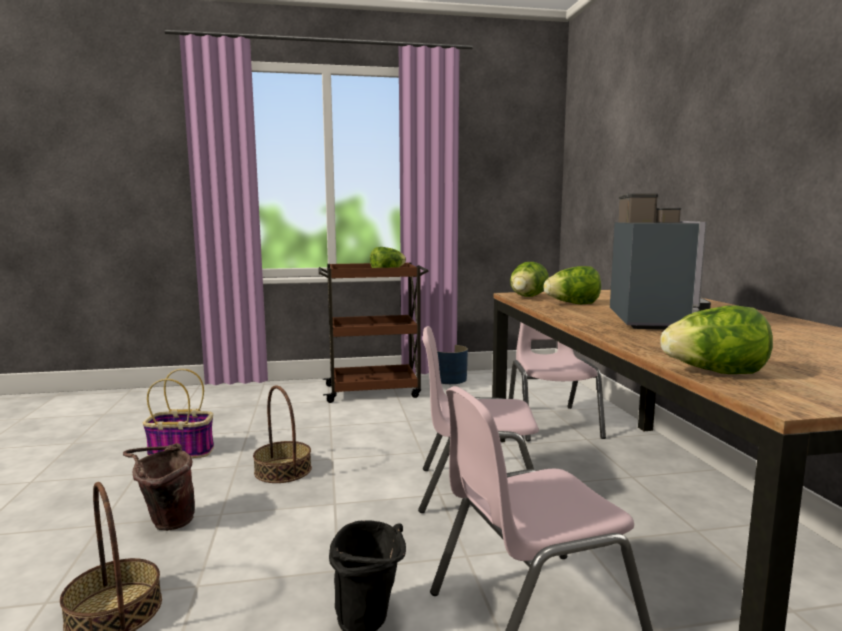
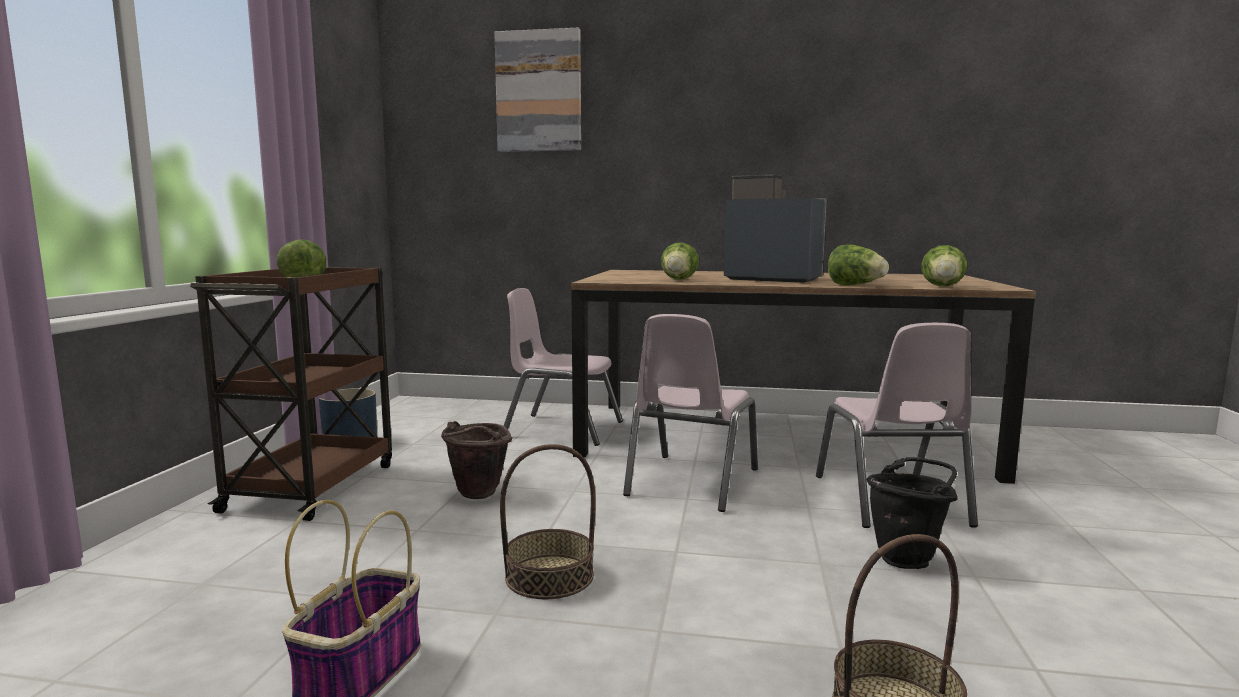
camera: 70 degrees left, 0 degrees up
(165, 523) = (665, 681): brown bucket -> brown bucket (475, 496)
(527, 297) = (622, 281): lettuce -> lettuce (855, 285)
(630, 114) = (539, 92): none -> picture

